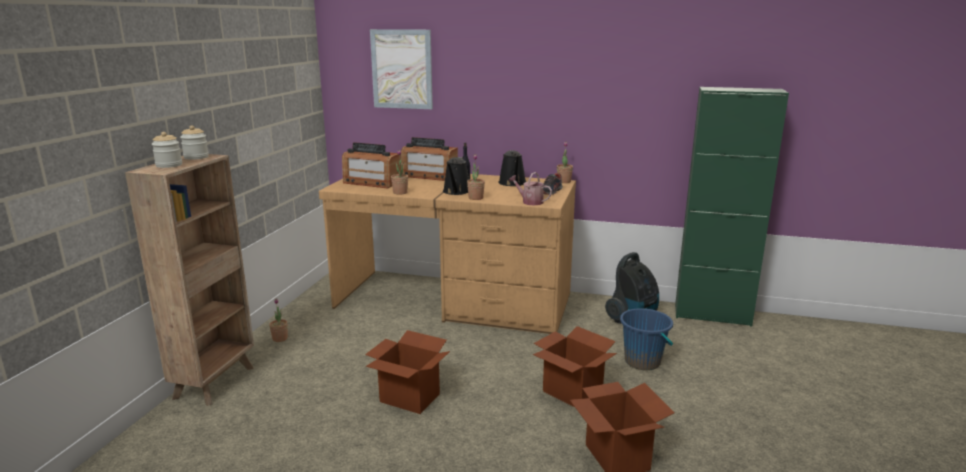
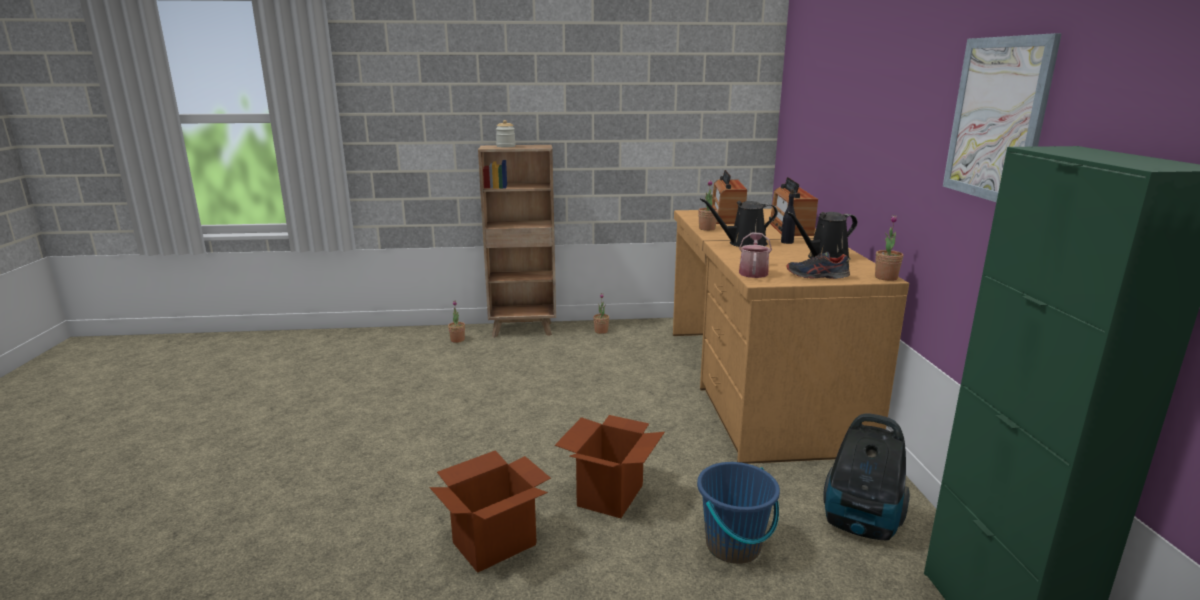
camera: 70 degrees right, 0 degrees up
(196, 157) = (536, 146): jar -> none
(402, 69) = (818, 94): picture -> picture (997, 119)
(409, 398) = (544, 405): cardboard box -> none
(475, 198) = (731, 252): potted plant -> potted plant (457, 340)

